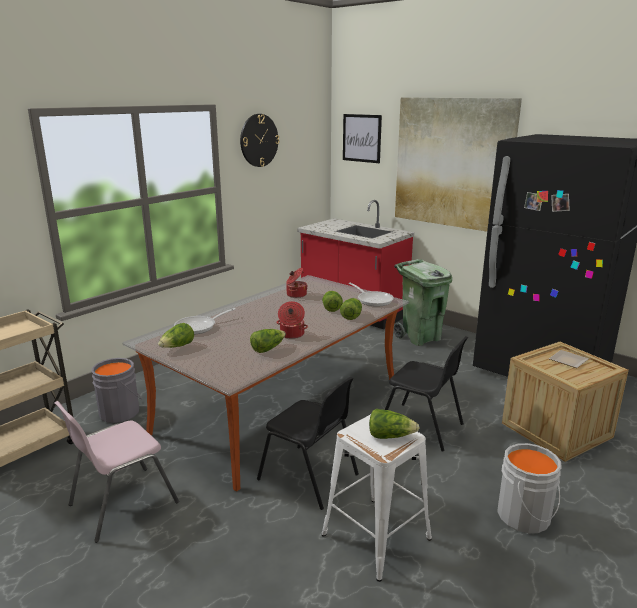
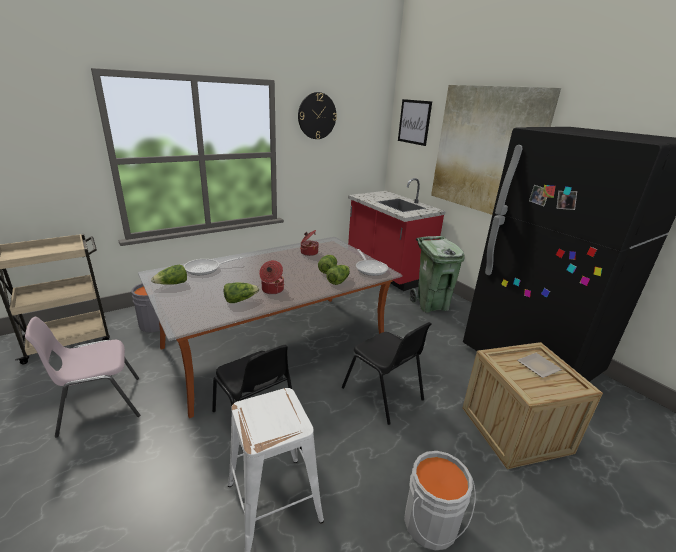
camera: 15 degrees right, 5 degrees up
(390, 436) = (279, 421): lettuce -> none

